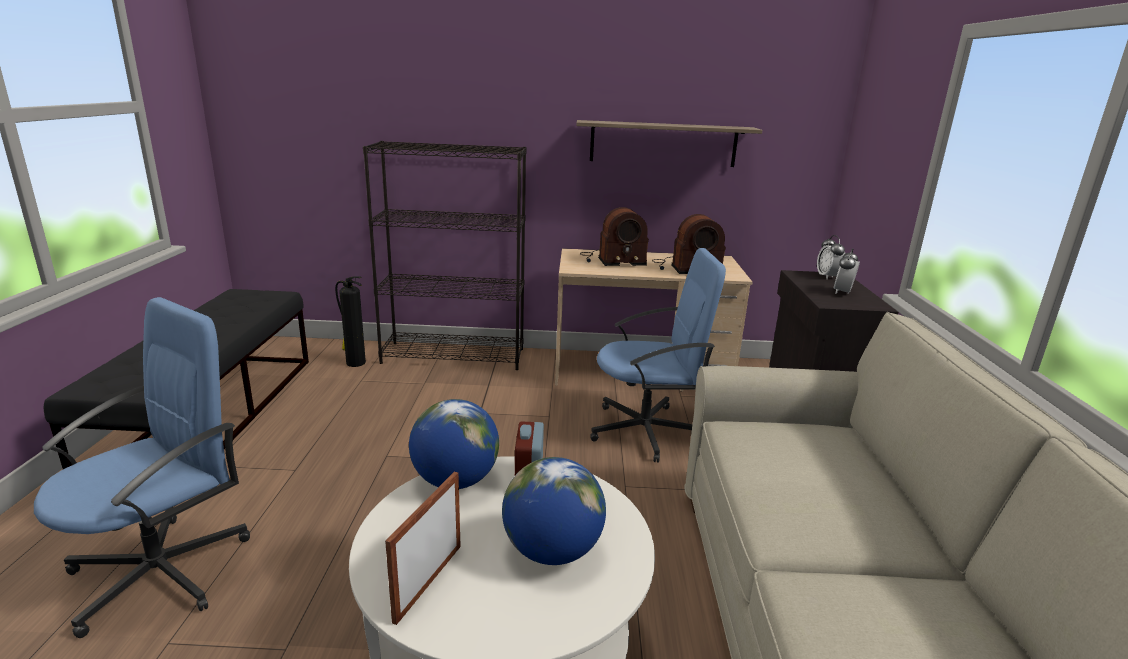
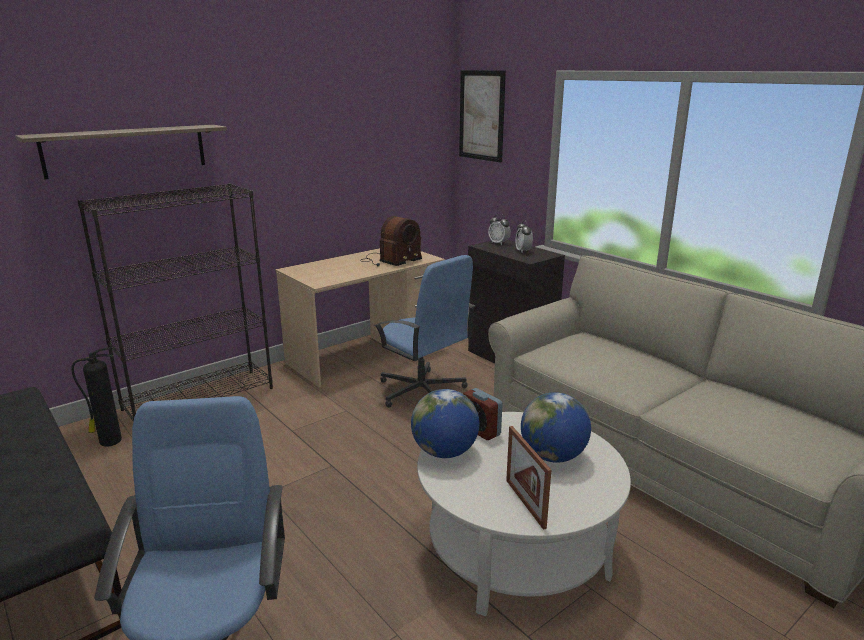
camera: 40 degrees left, 0 degrees up
(612, 260) = (331, 268): radio -> none
(646, 431) = (422, 392): blue office chair -> blue office chair turned 90 degrees clockwise
(663, 144) = (339, 163): shelf -> shelf (126, 150)
(876, 100) = (481, 115): none -> picture

